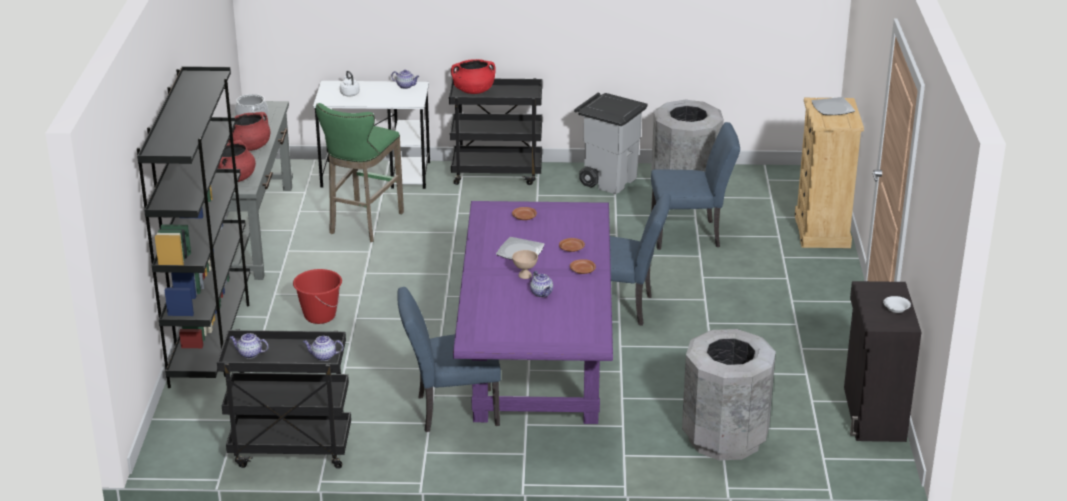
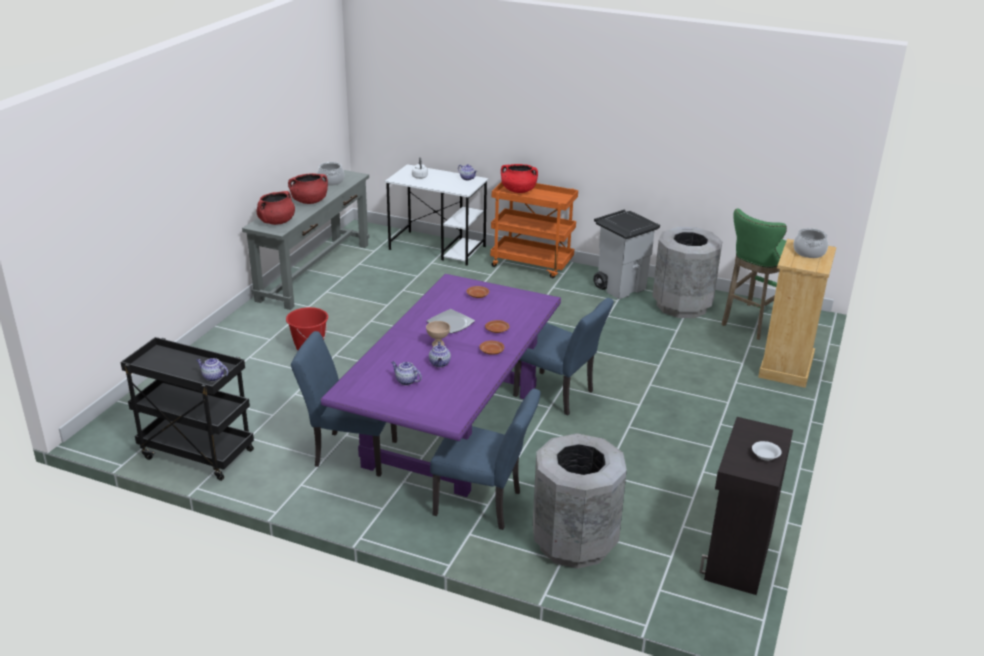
camera: 20 degrees right, 0 degrees up
(211, 339) = (215, 347): black bookcase -> none
(249, 354) = (158, 361): teapot -> teapot (406, 381)
(364, 224) = (399, 283): green stool -> green stool (752, 323)
(497, 173) = (532, 264): black cart -> orange cart
(691, 235) = (663, 345): blue chair -> blue chair (484, 505)
(833, 108) = (809, 252): plate -> cooking pot

